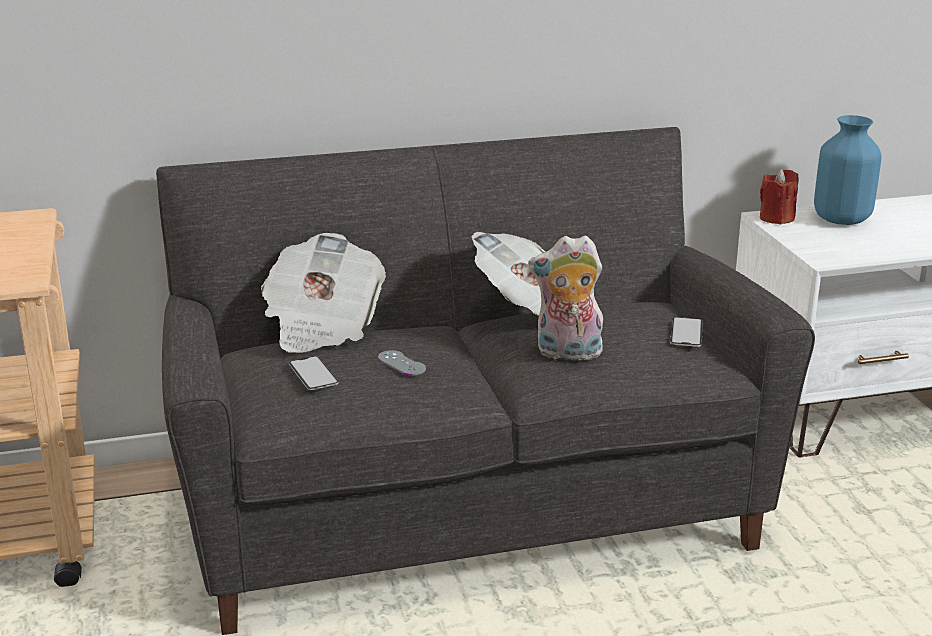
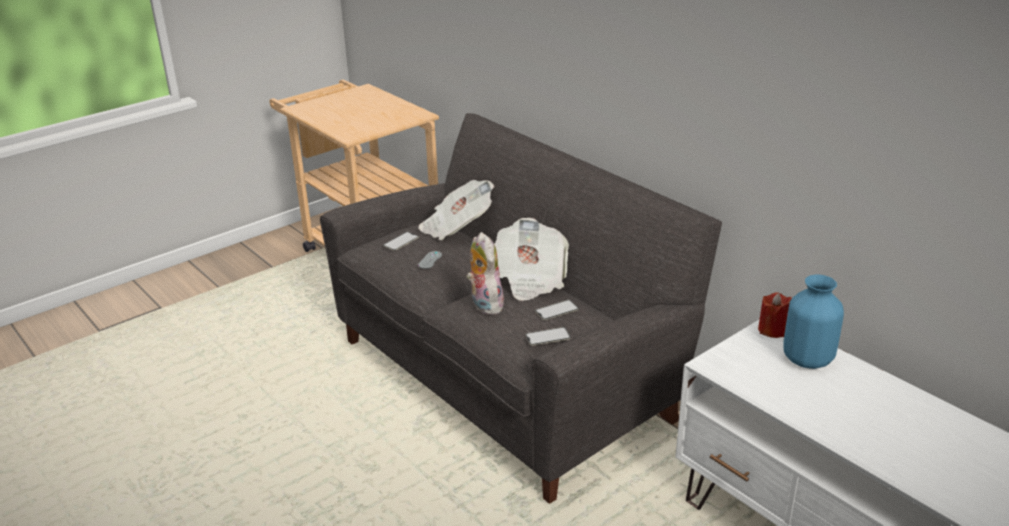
camera: 65 degrees right, 5 degrees up
(630, 312) = (556, 310): none -> phone

